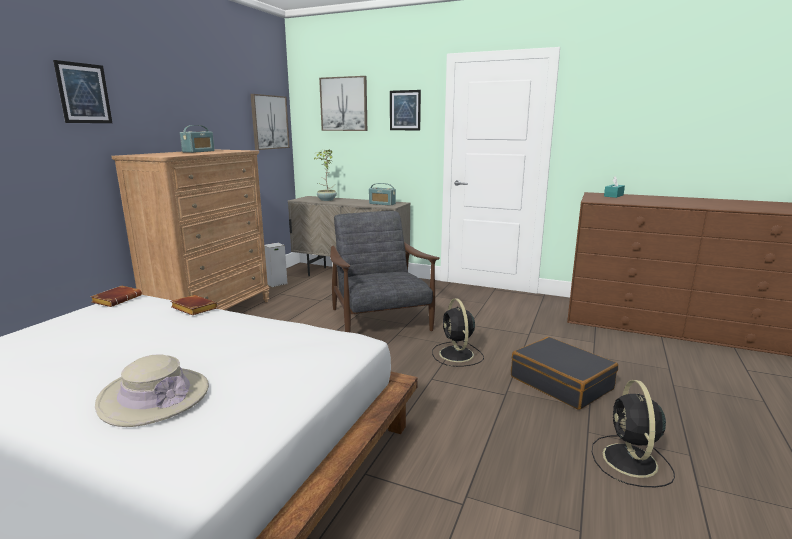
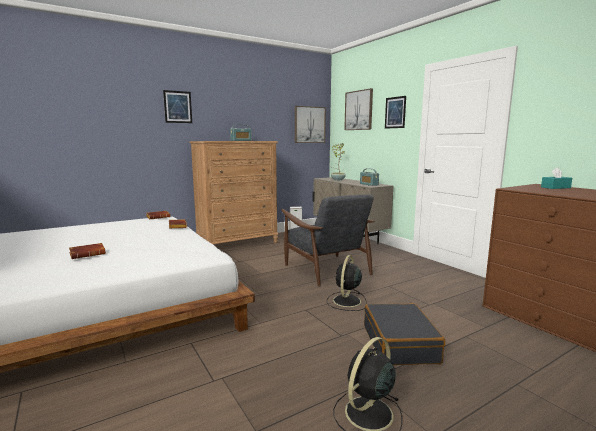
camera: 35 degrees right, 5 degrees down
(154, 396) = (88, 254): beige hat -> brown book
(380, 321) = (326, 268): grey armchair -> grey armchair turned 135 degrees clockwise

